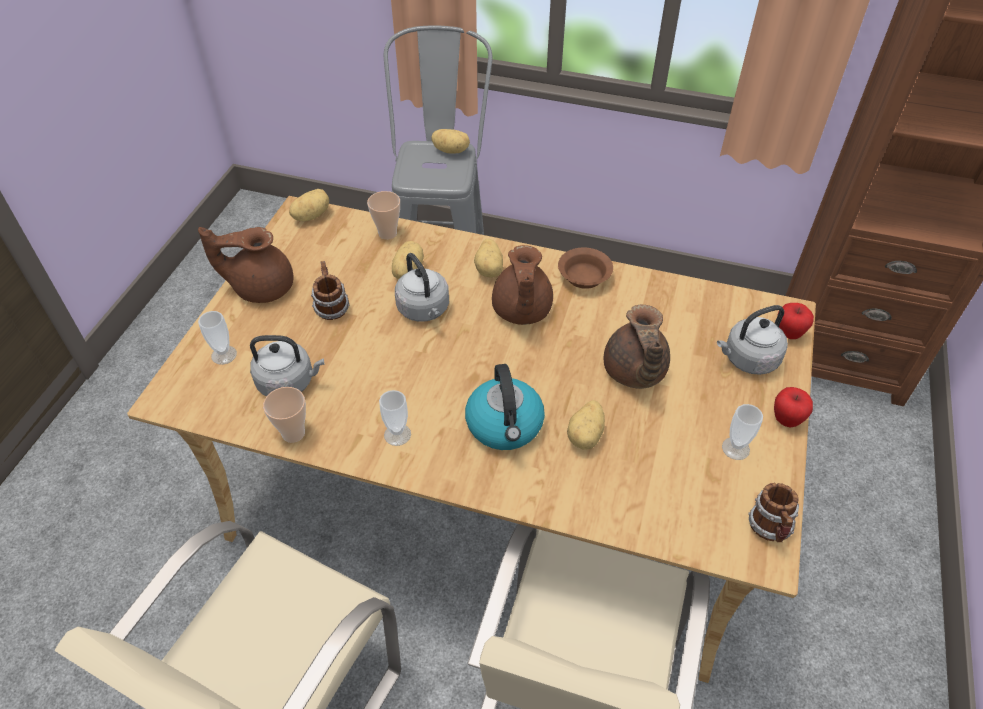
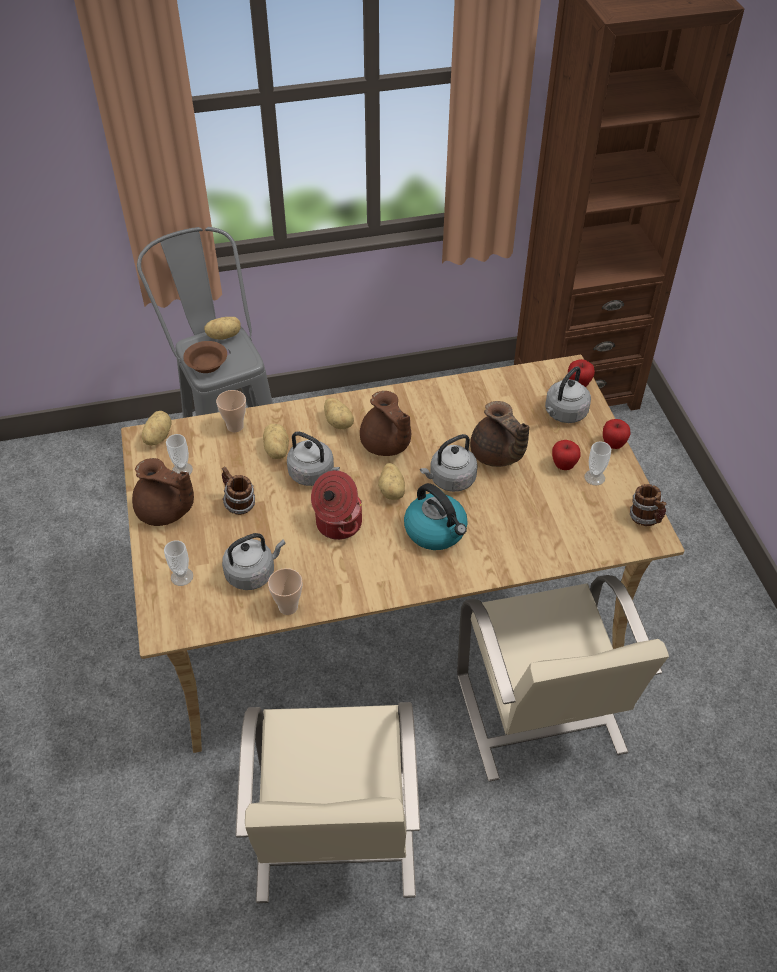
camera: 30 degrees left, 0 degrees up
(261, 287) = (165, 512): brown teapot -> brown teapot turned 120 degrees counterclockwise
(397, 434) = (365, 572): cup -> cup (182, 470)
(409, 370) = (337, 524): none -> cooking pot
(561, 377) = (450, 480): none -> grey kettle
(582, 277) = (412, 400): brown bowl -> brown bowl (206, 365)
(586, 435) = (495, 512): potato -> potato (392, 490)
(706, 417) = (563, 465): none -> apple

